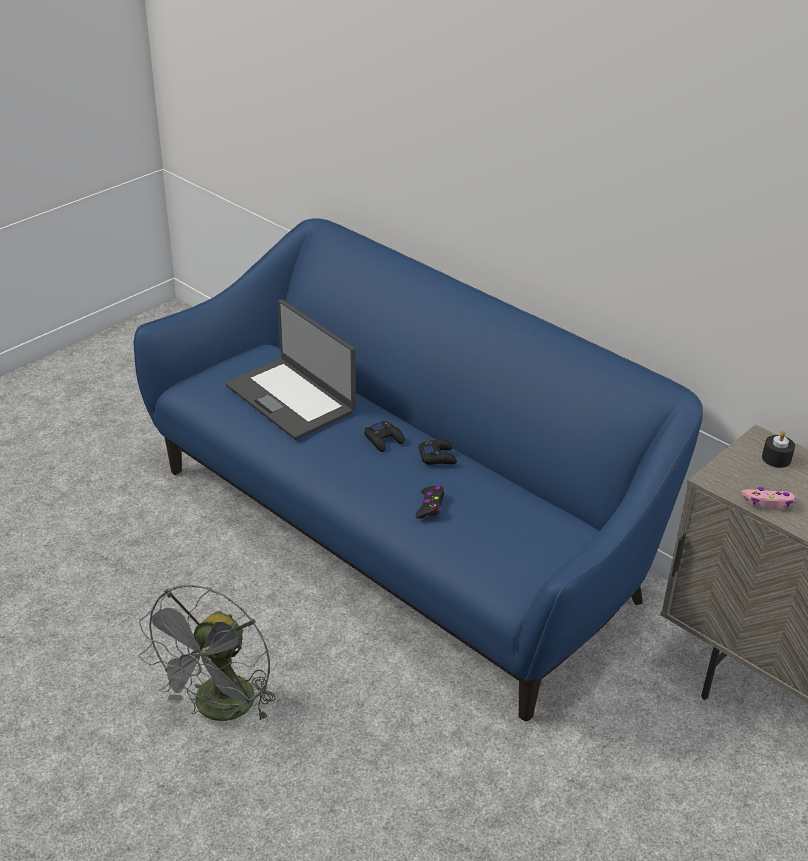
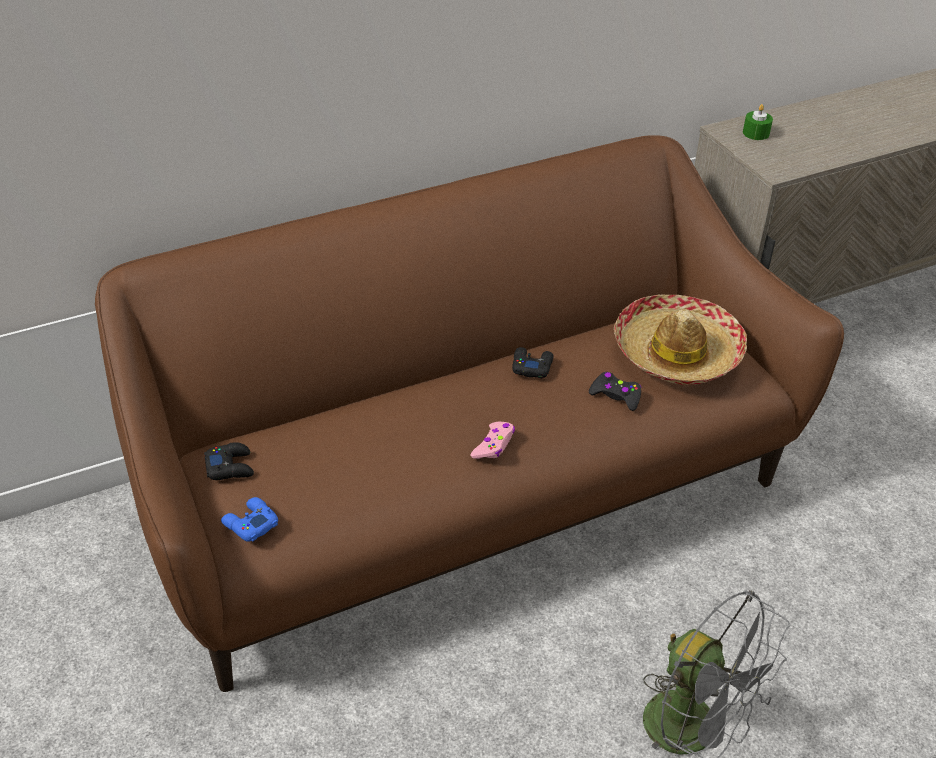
camera: 70 degrees left, 5 degrees up
(209, 376) = (250, 524): none -> blue game controller
(291, 398) = (351, 455): laptop -> none
(384, 440) = (481, 398): black game controller -> black game controller (230, 466)
(401, 533) = (464, 493): blue sofa -> brown sofa
(511, 531) = (677, 352): none -> hat
(768, 503) = (817, 157): pink game controller -> pink game controller (493, 445)
(776, 458) = (756, 133): black candle -> green candle

